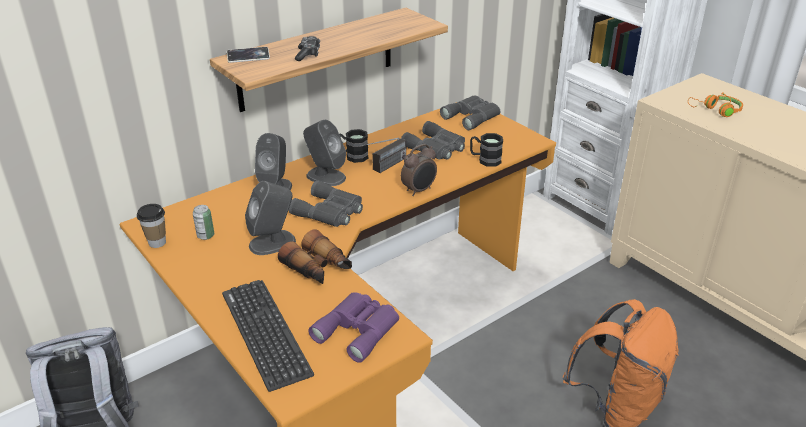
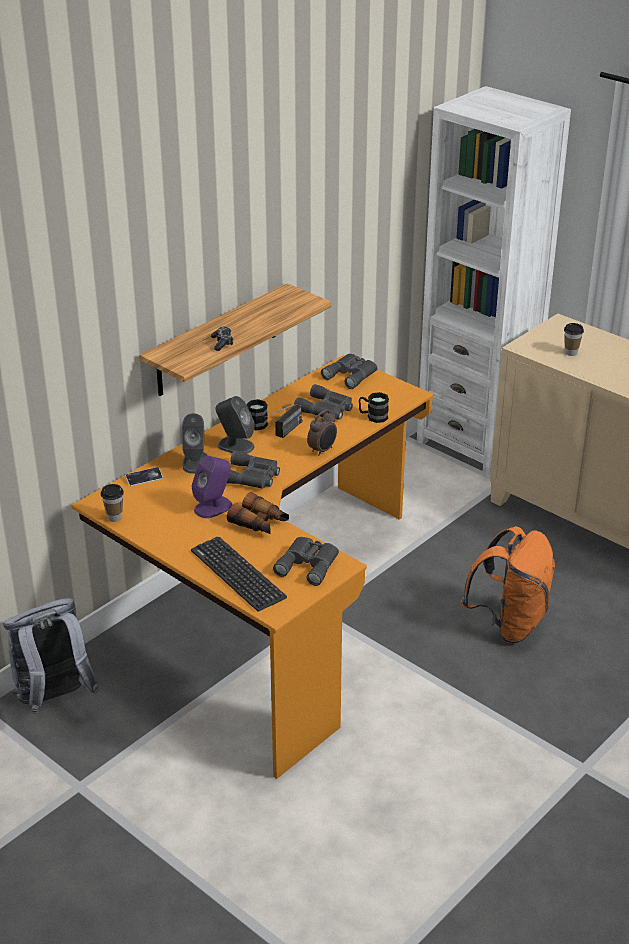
camera: 10 degrees left, 0 degrees up
(205, 236) = (153, 507): can -> none
(248, 57) = (172, 350): phone -> phone (144, 478)
(273, 242) = (213, 507): grey speaker -> purple speaker
(359, 329) = (309, 564): purple binoculars -> grey binoculars
(716, 111) = (571, 352): orange headphones -> cup

